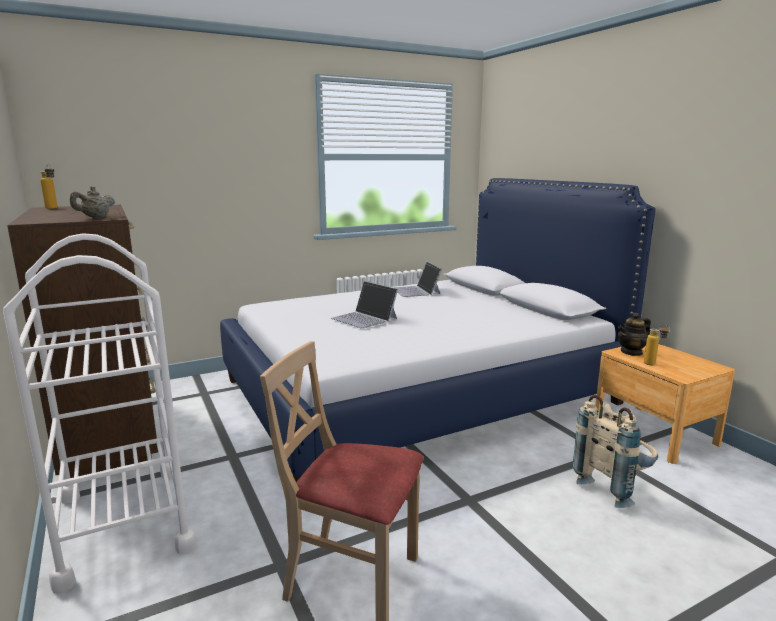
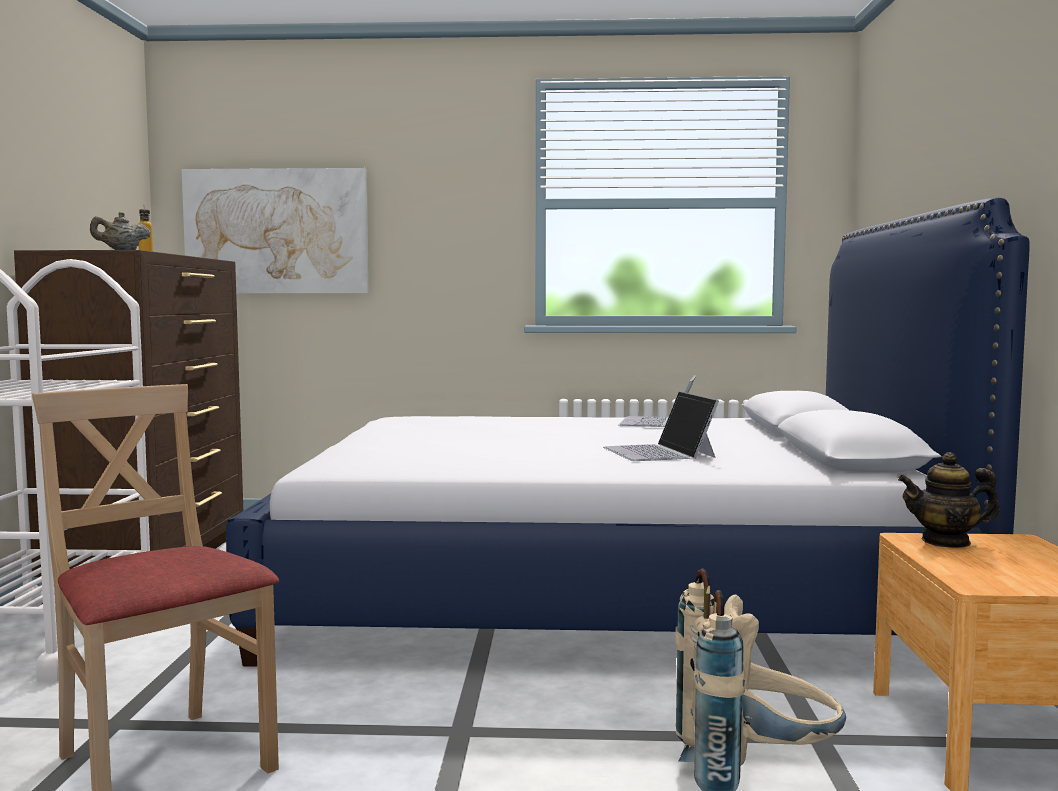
camera: 30 degrees right, 10 degrees down
(136, 177) = (277, 231): none -> picture
(364, 318) = (495, 437): laptop -> laptop (659, 452)
(653, 365) = (952, 562): bottle -> none

